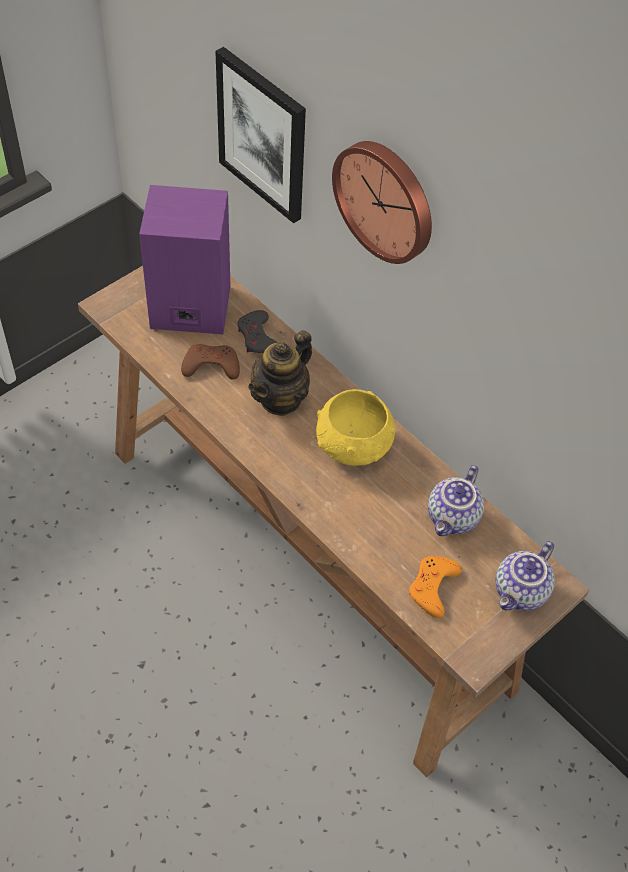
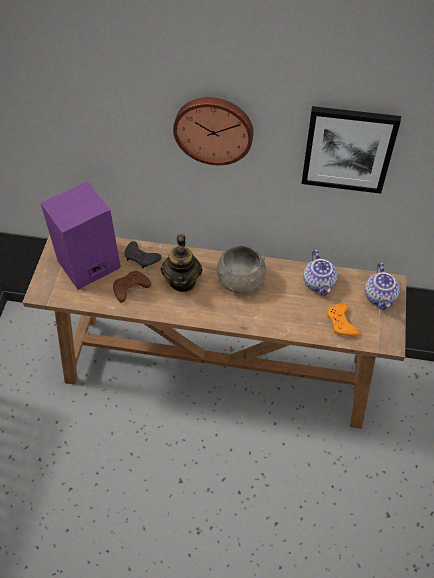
camera: 35 degrees left, 0 degrees up
(263, 135) = (102, 134): picture -> picture (348, 149)
(353, 446) = (241, 281): yellow bowl -> grey bowl

